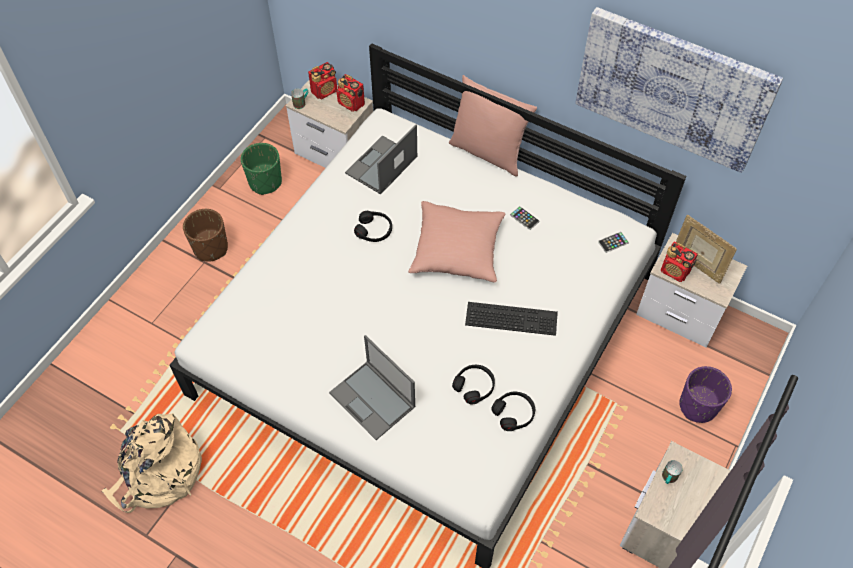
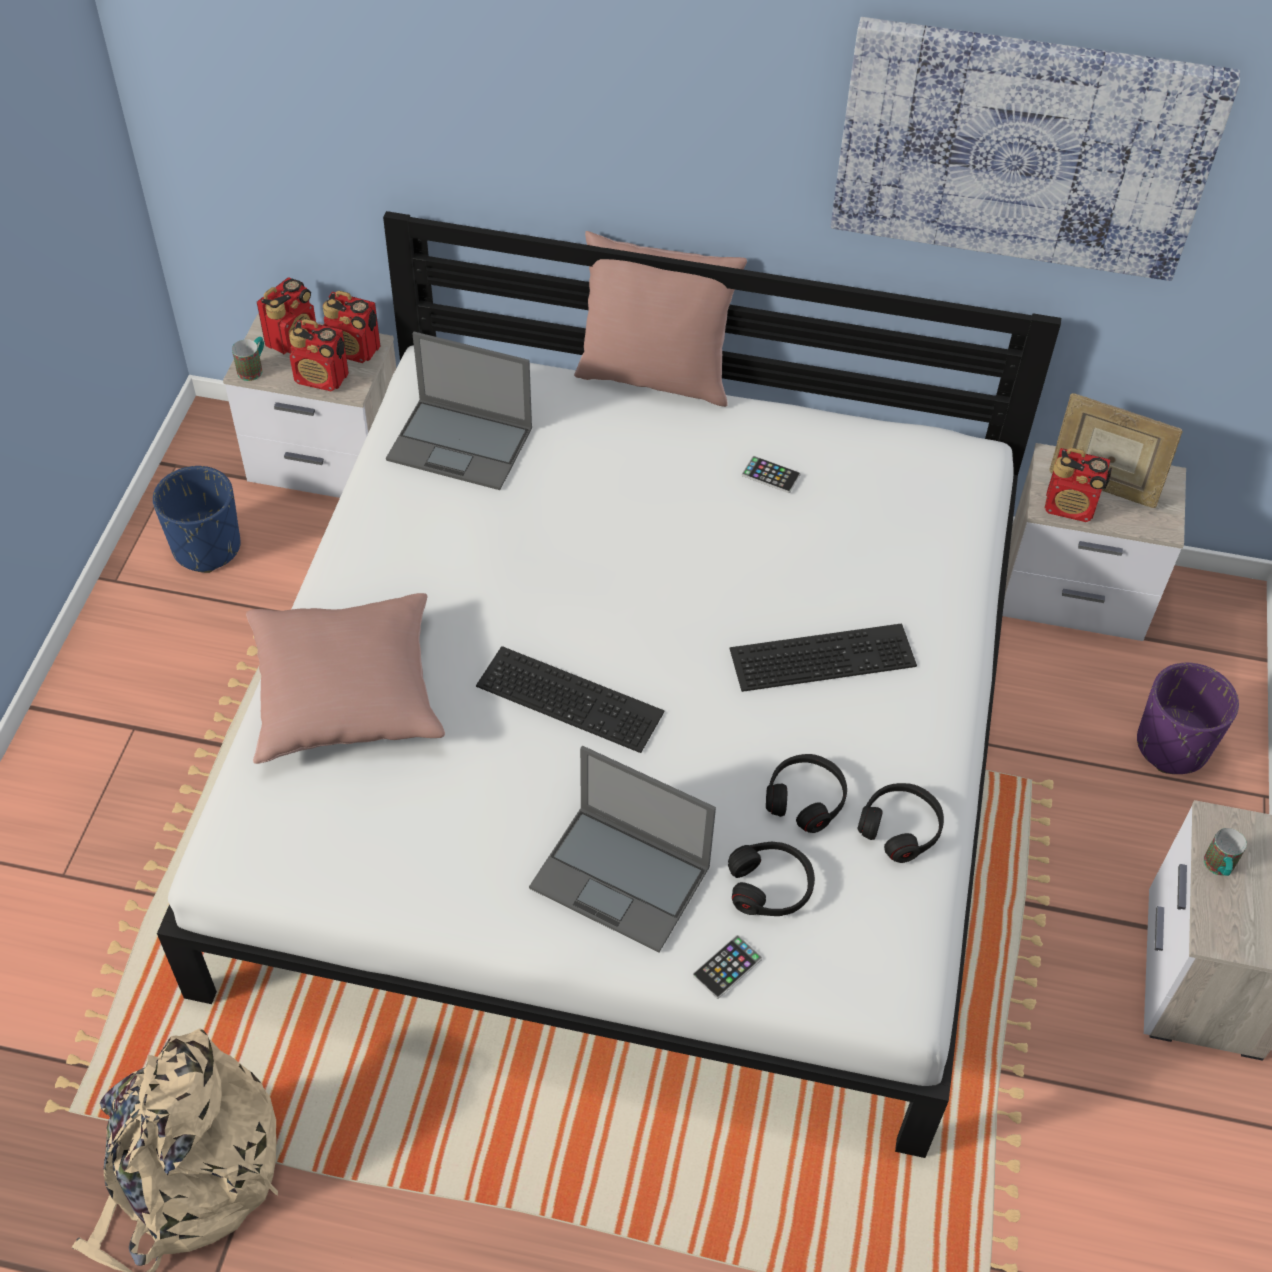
camera: 20 degrees left, 5 degrees down
(211, 248) = (139, 698): brown planter -> none
(265, 182) = (207, 547): green planter -> blue planter
(331, 115) = (322, 378): none -> radio
(374, 230) = (495, 563): black headphones -> black headphones (770, 886)
(381, 166) = (462, 444): laptop -> laptop turned 90 degrees counterclockwise
(384, 306) = (573, 697): none -> keyboard
(457, 250) = (670, 561): pink pillow -> pink pillow (347, 693)
(613, 242) = (947, 480): phone -> phone (727, 967)

